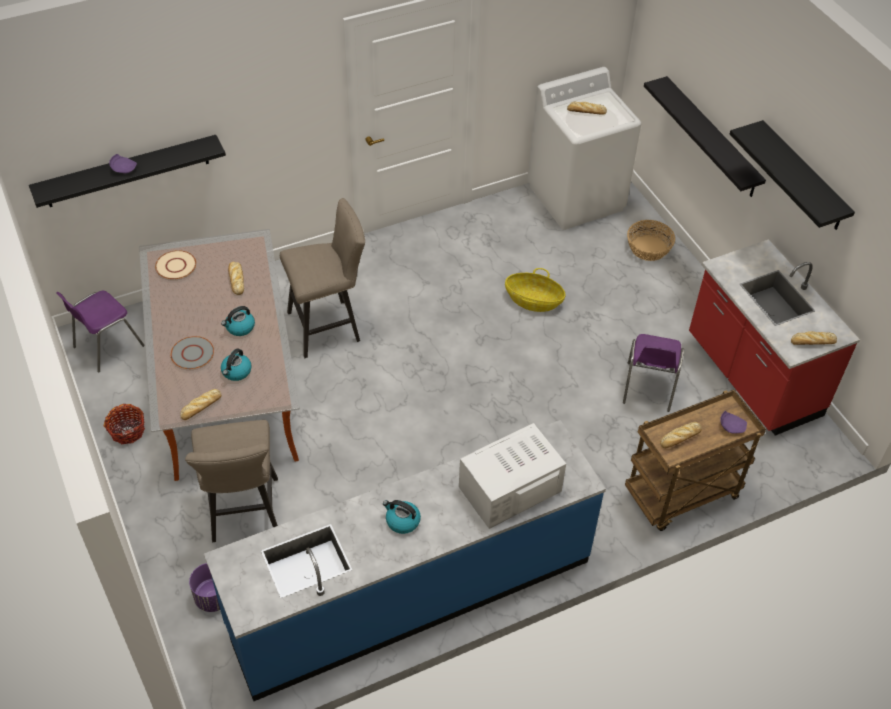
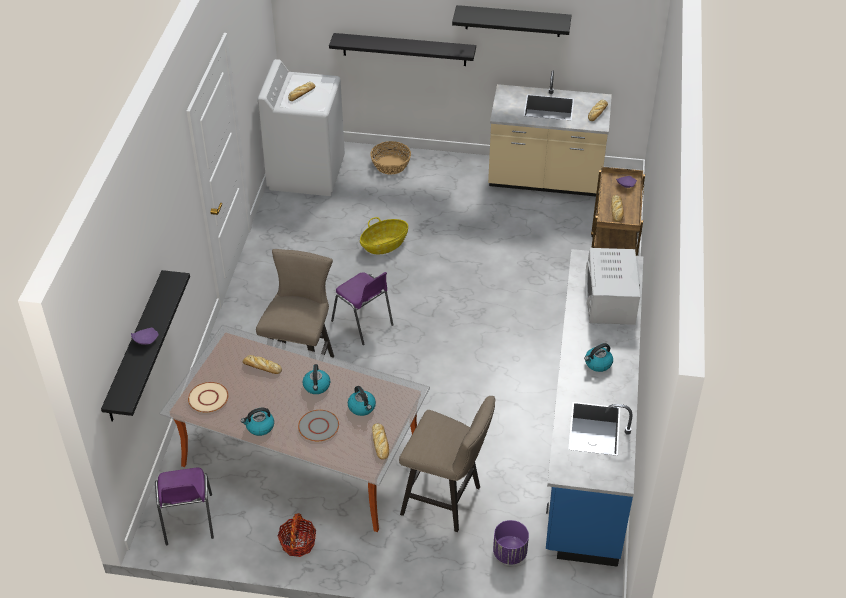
camera: 55 degrees left, 5 degrees down
(165, 315) = (259, 427): none -> kettle
(648, 388) = (513, 231): purple chair -> purple chair (363, 324)
(752, 377) = (545, 180): red counter -> beige counter

